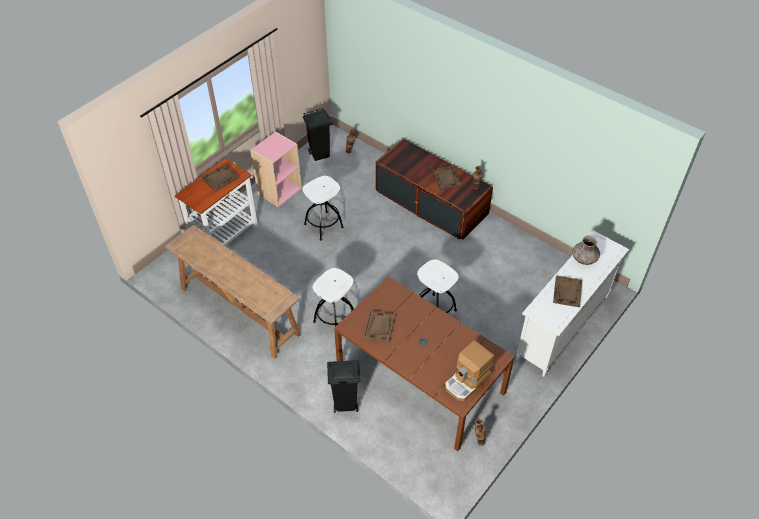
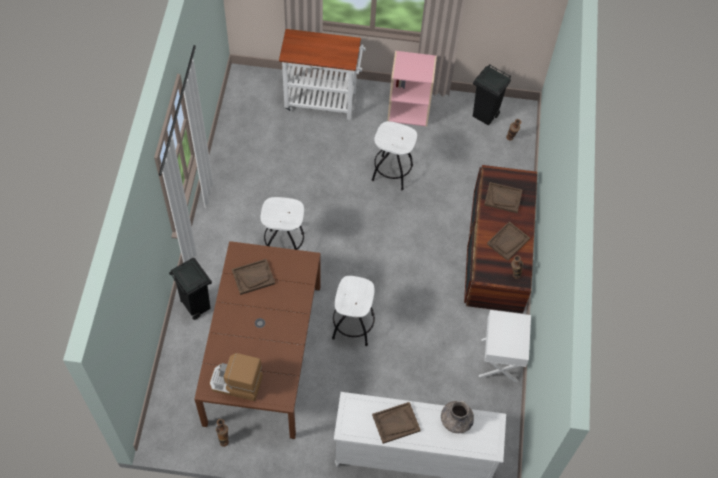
camera: 55 degrees right, 10 degrees up
(220, 178) = (332, 49): brown tray -> brown tray (503, 198)
(238, 311) = (243, 164): brown console table -> none
(516, 242) = (500, 360): none -> white nightstand

